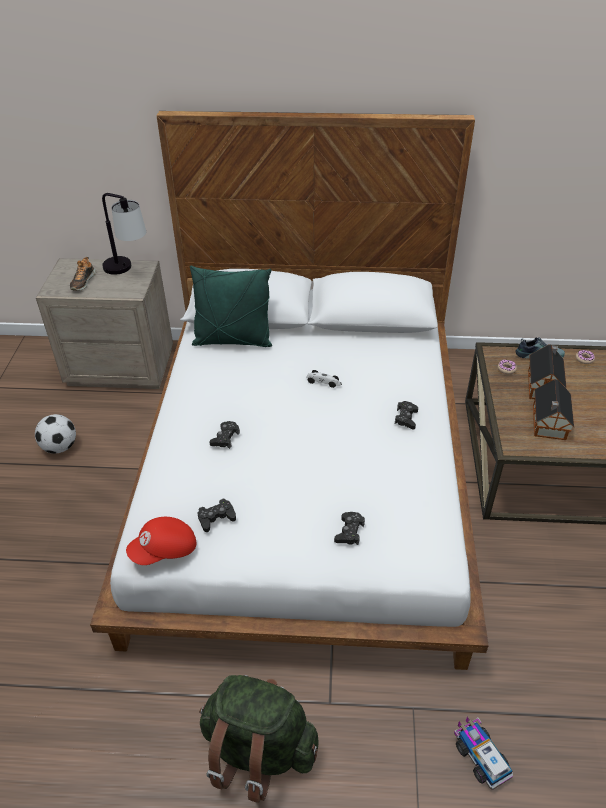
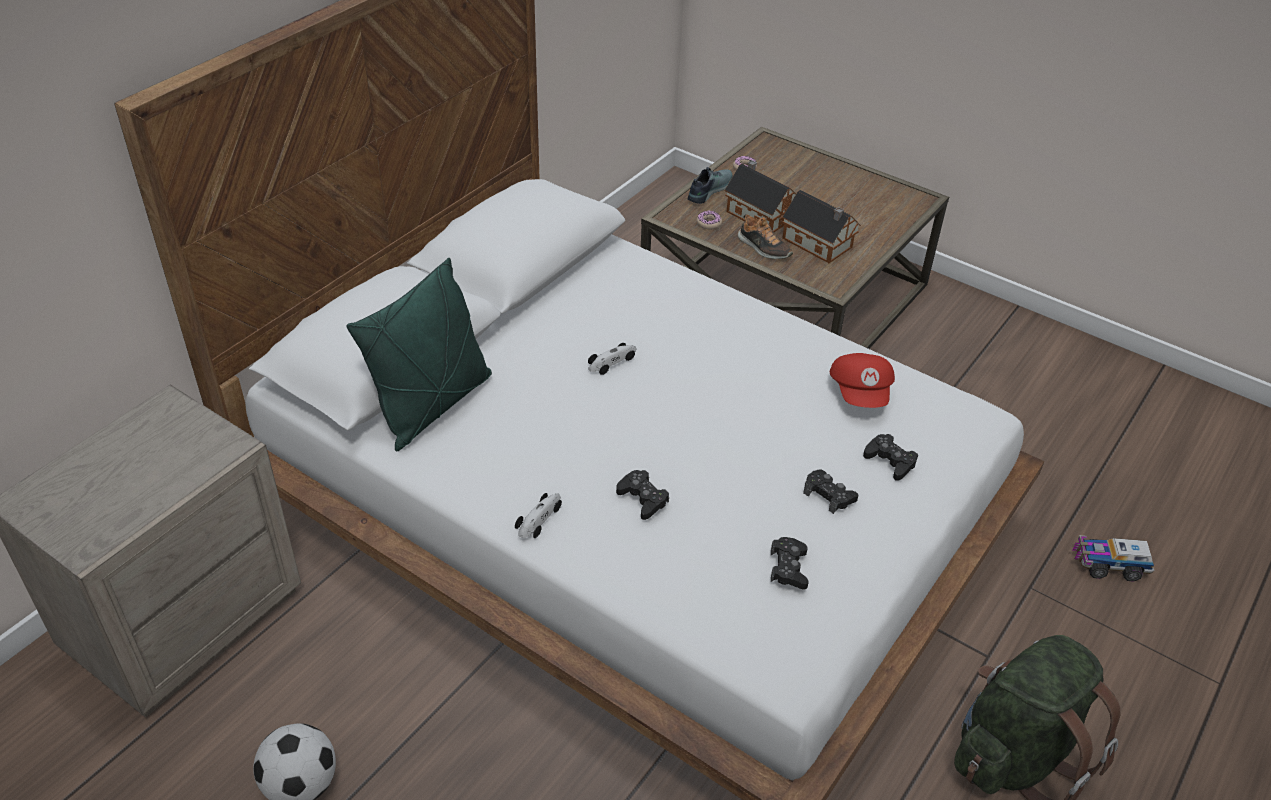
camera: 60 degrees left, 0 degrees up
(83, 281) = (112, 497): shoe -> shoe (763, 248)
(128, 270) = (153, 429): table lamp -> none
(165, 550) = (809, 645): red cap -> red cap (861, 393)
(184, 409) = (540, 518): none -> toy car
(406, 418) = (742, 329): black game controller -> black game controller (829, 495)

